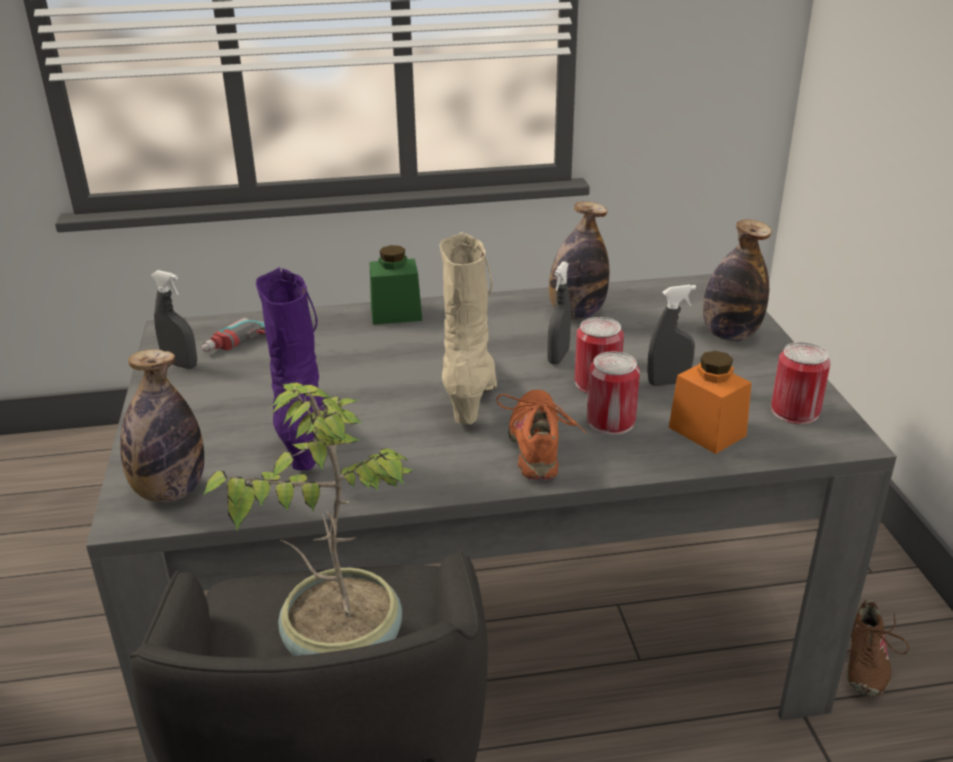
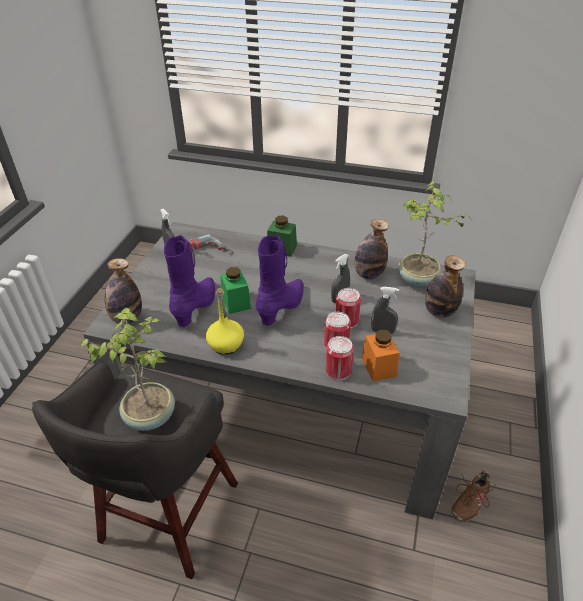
camera: 25 degrees right, 10 degrees up
(377, 409) = (236, 302): none -> green jar
(413, 476) = (226, 344): none -> yellow bottle
(471, 394) = (283, 307): beige boot -> purple boot
(538, 445) = (292, 347): orange shoe -> none
(661, 305) = (418, 281): none -> potted plant
(795, 411) = (434, 370): can -> can (338, 370)

